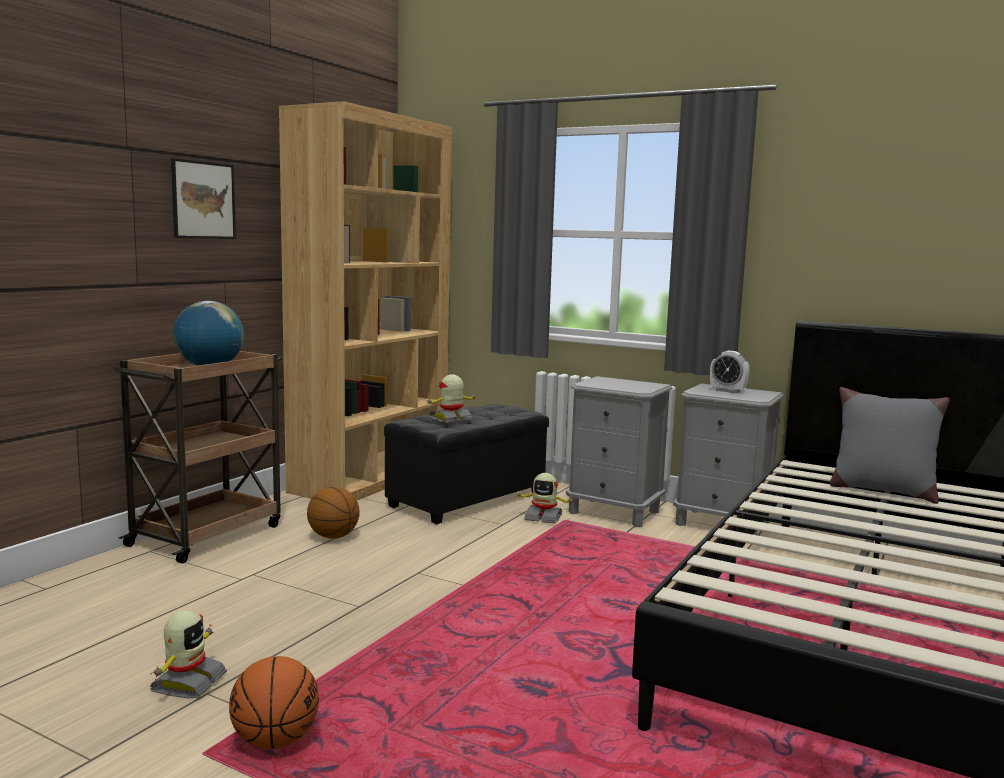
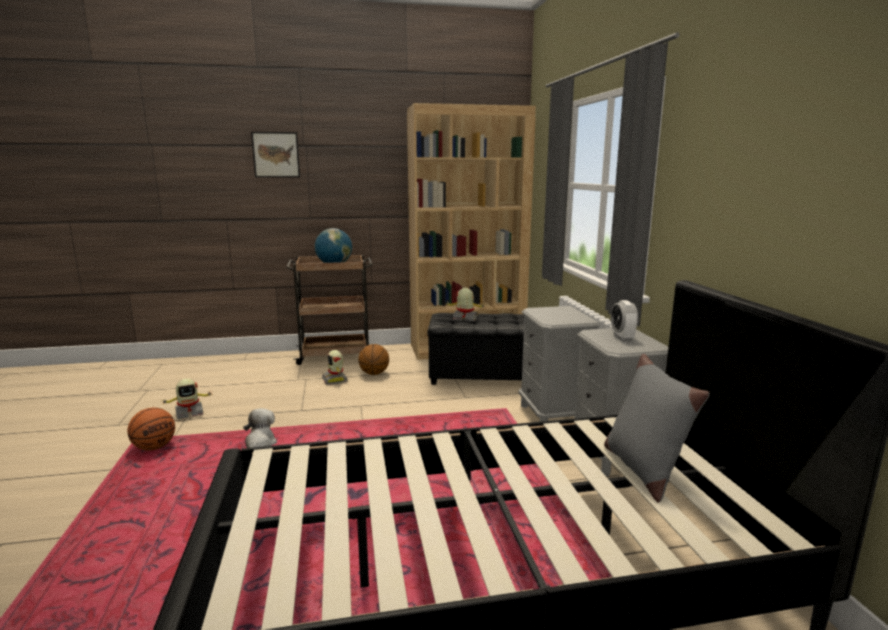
camera: 50 degrees right, 5 degrees up
(203, 200) = (352, 171): picture -> picture (276, 155)
(420, 659) = (259, 444): none -> plush toy
(543, 518) = (497, 402): toy robot -> toy robot (335, 379)

